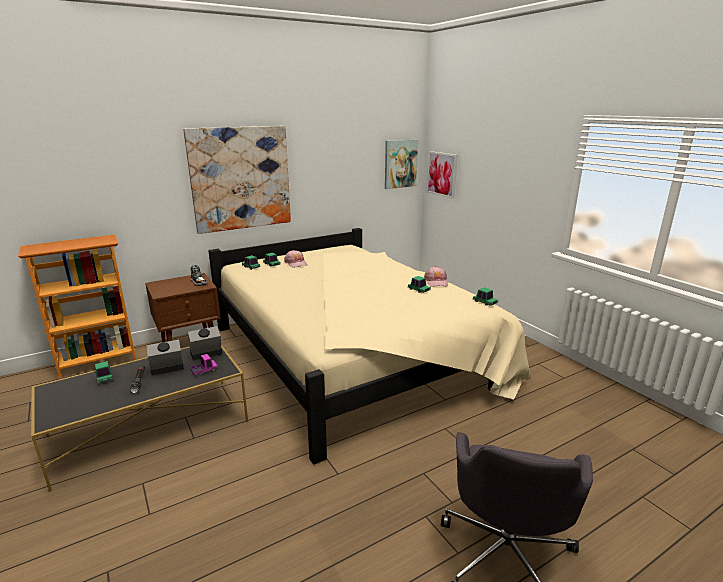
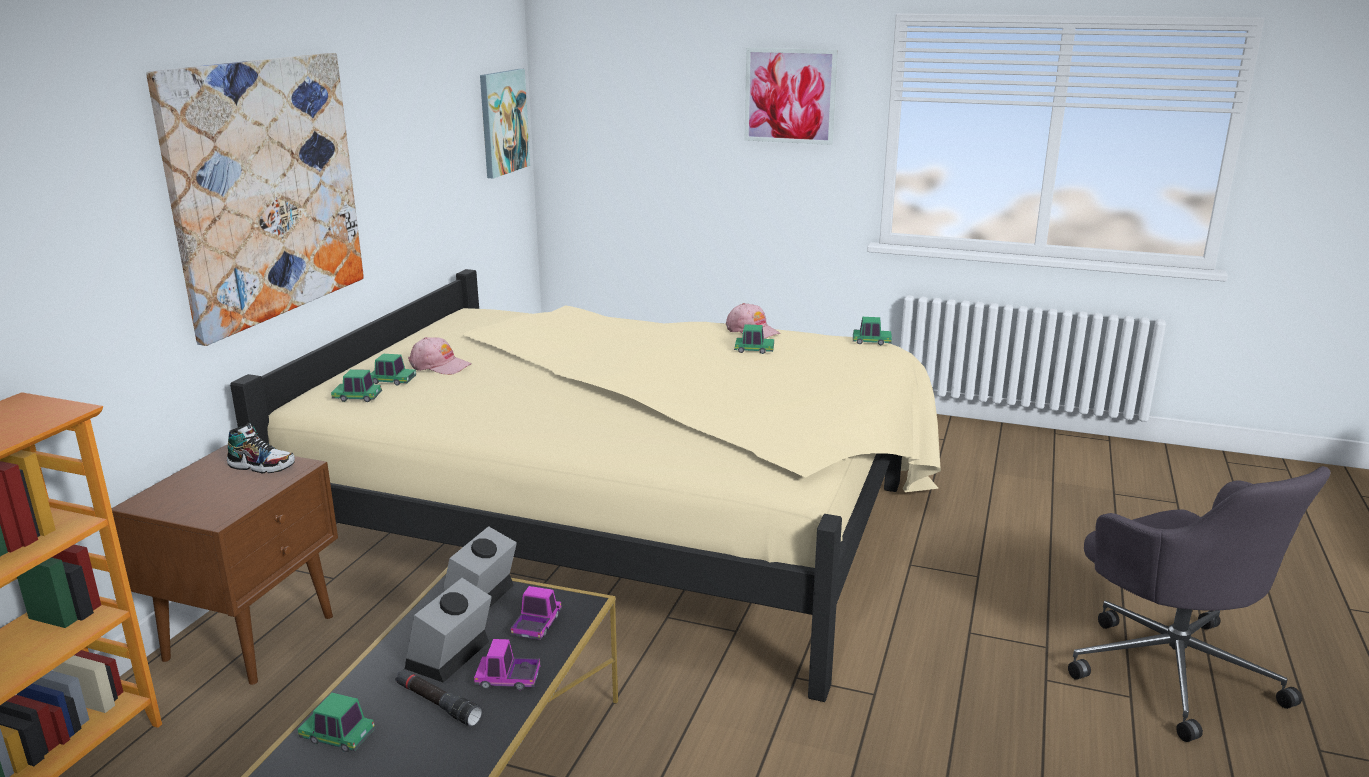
camera: 40 degrees left, 0 degrees up
(166, 384) = (508, 679): none -> toy truck
(442, 174) = (586, 135): picture -> picture (790, 96)

